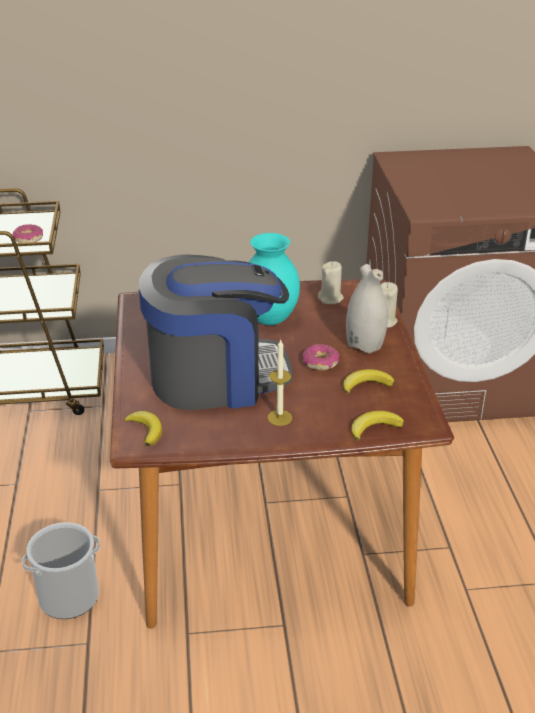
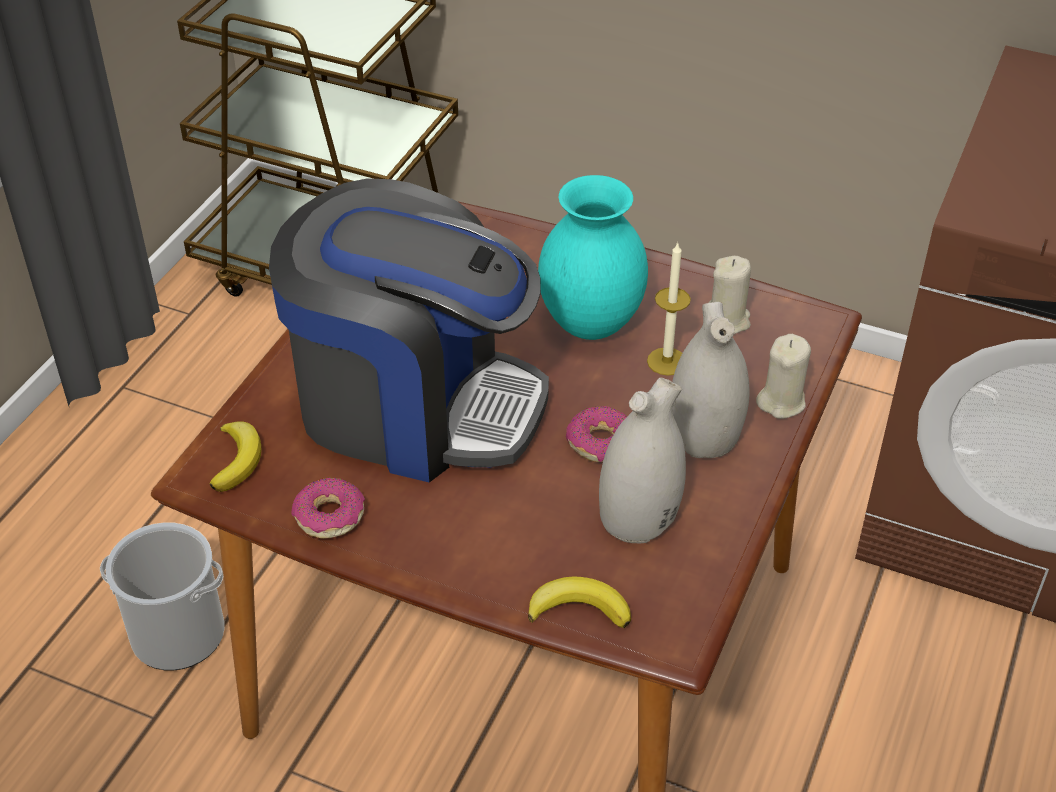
camera: 30 degrees right, 10 degrees up
(28, 239) = (347, 46): donut -> donut (329, 516)
(279, 418) = (446, 522): candle -> candle (667, 361)
(366, 384) = (639, 518): banana -> white vase

